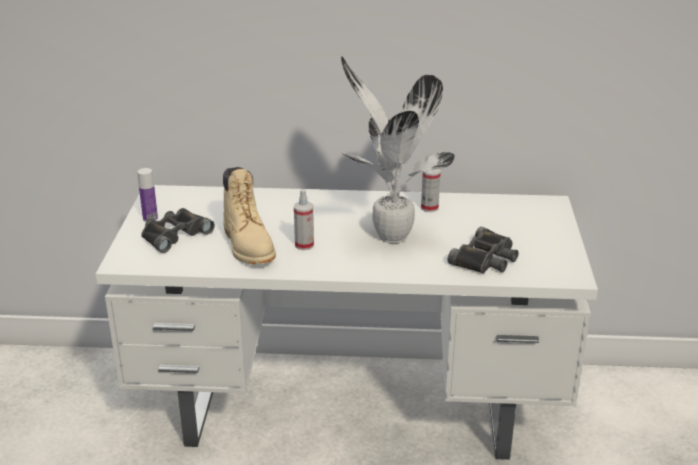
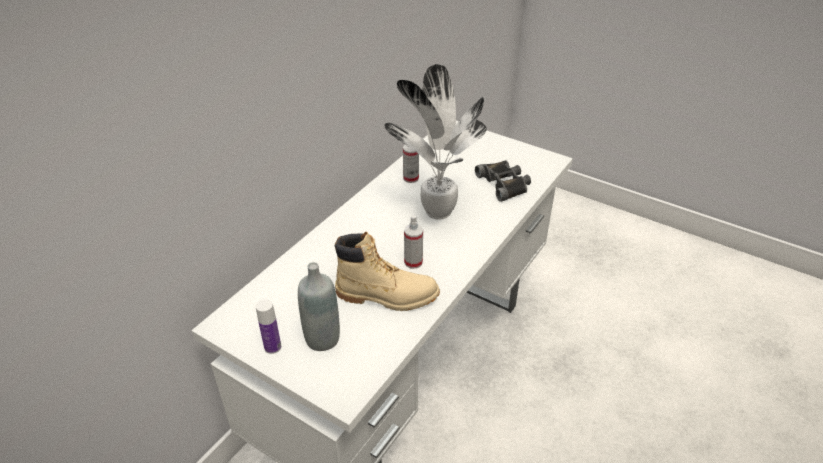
camera: 60 degrees left, 10 degrees up
(174, 234) = (322, 339): black binoculars -> grey bottle

